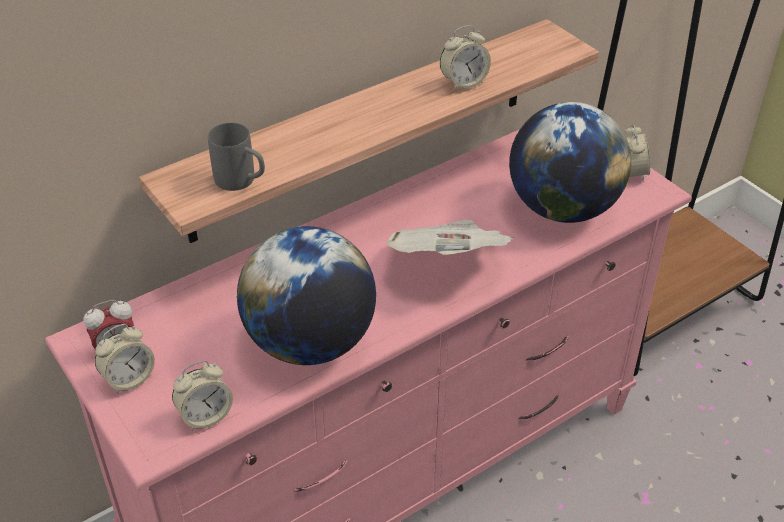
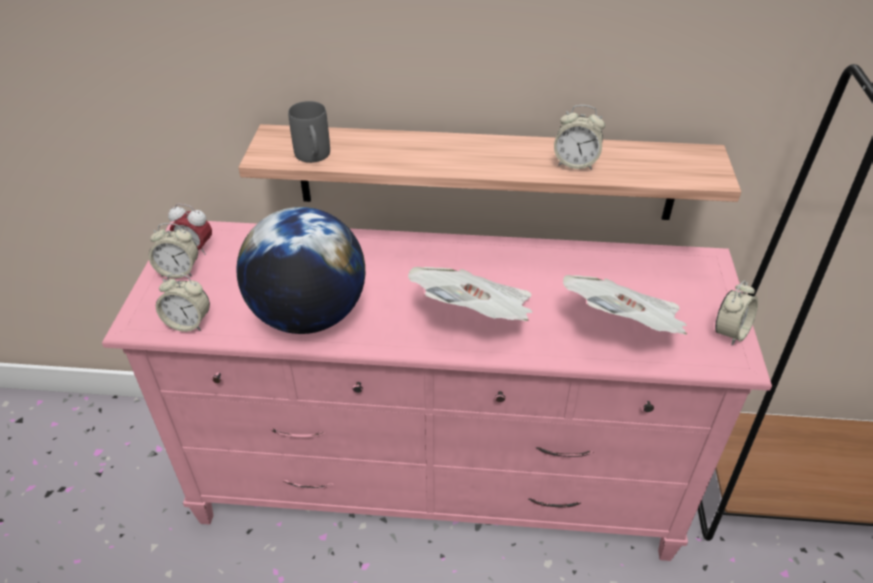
camera: 40 degrees right, 0 degrees up
(562, 208) = (624, 327): globe -> newspaper

